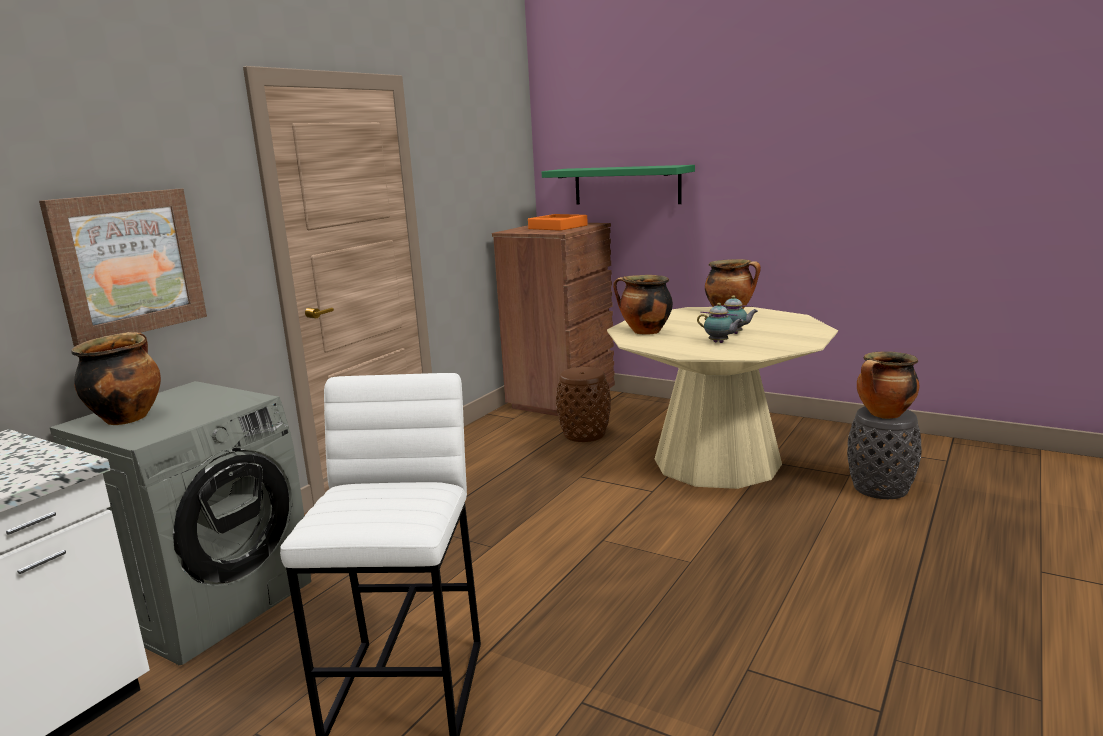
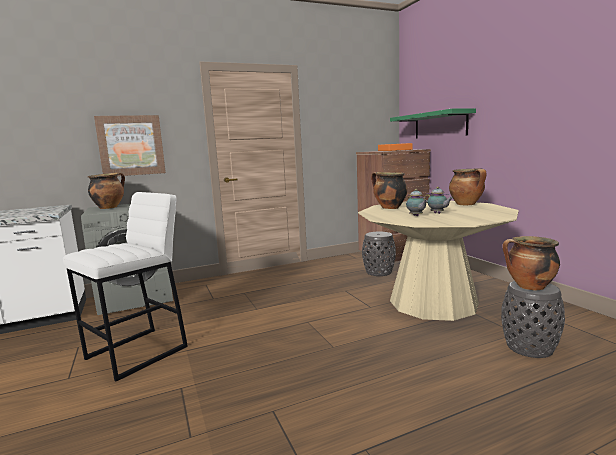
camera: 35 degrees right, 5 degrees down
(584, 434) = (379, 272): brown stool -> grey stool

